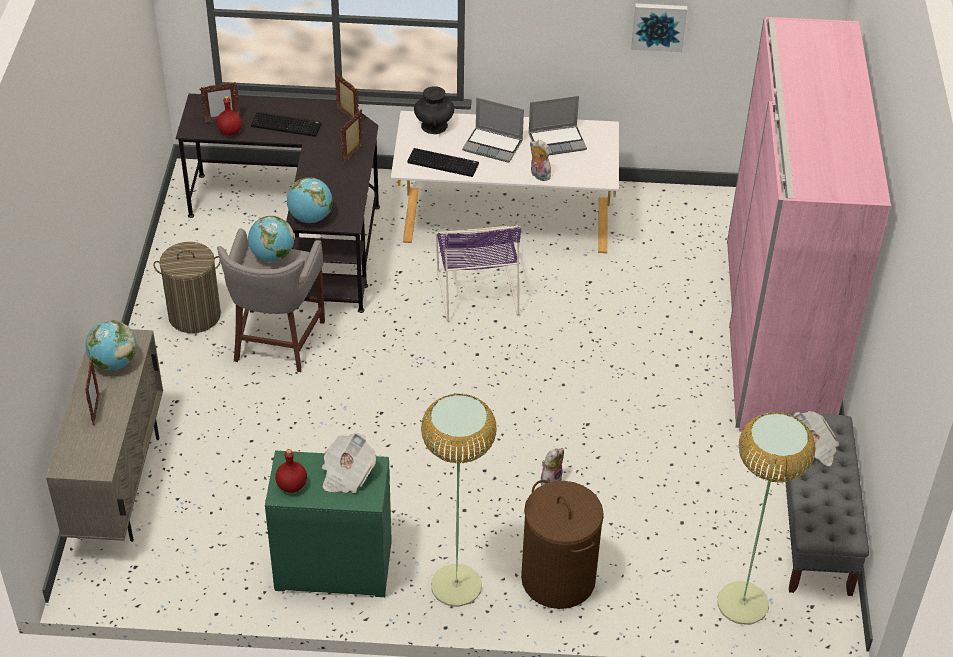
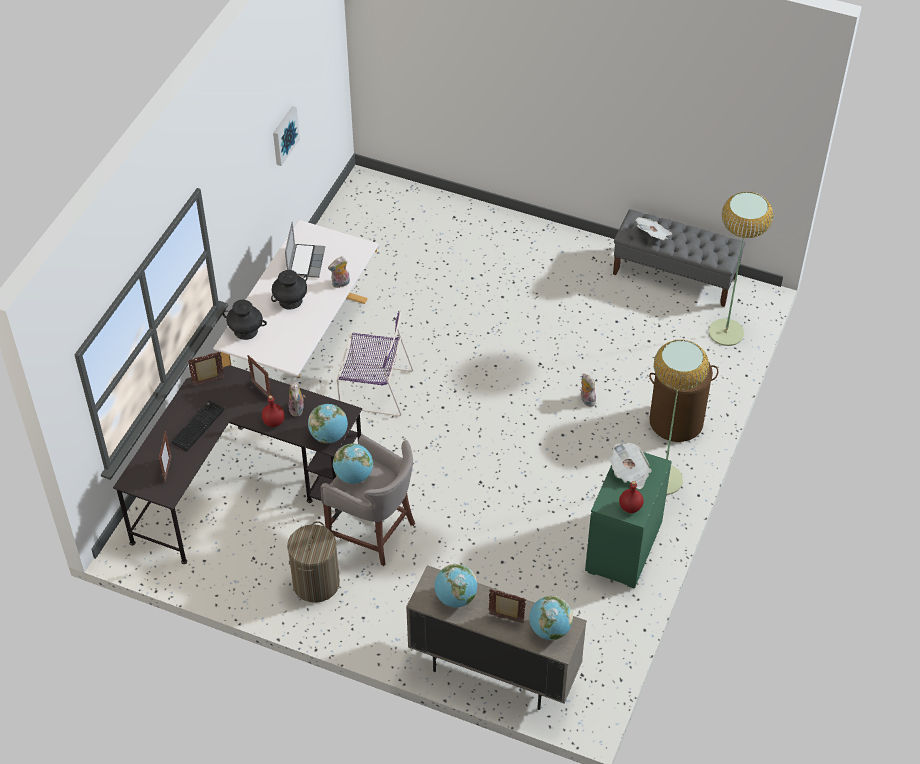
camera: 70 degrees left, 5 degrees up
(89, 451) = (549, 629): none -> globe
(230, 131) = (186, 467): red bottle -> red bottle (273, 422)
(337, 186) = (298, 409): none -> plush toy
(444, 163) = (297, 336): keyboard -> none
(493, 145) = (291, 301): laptop -> black vase
(776, 336) = (497, 234): pink wardrobe -> none

